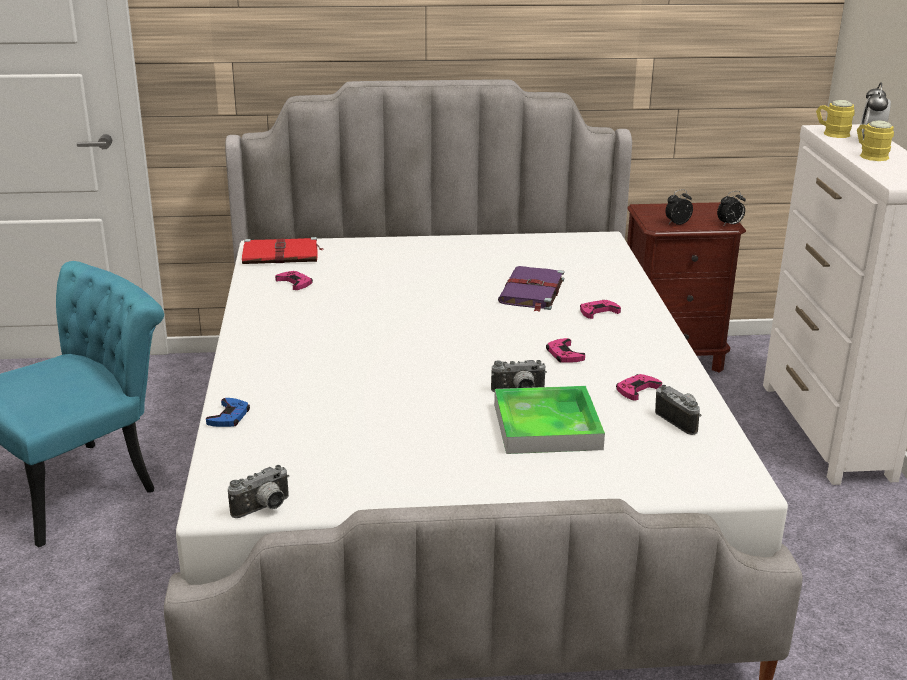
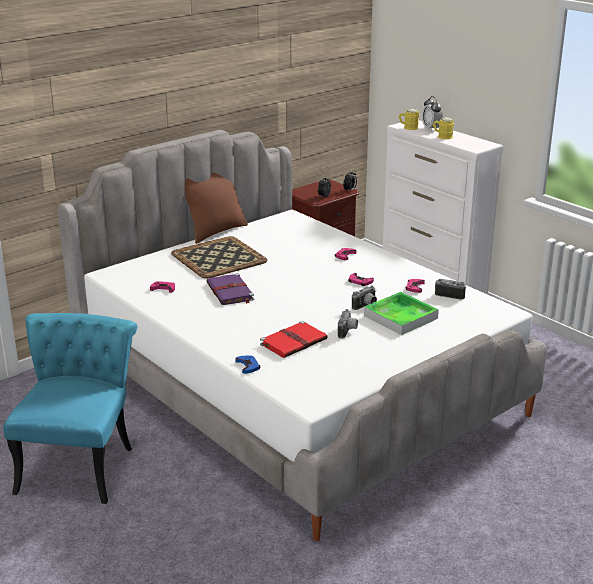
camera: 35 degrees left, 0 degrees up
(264, 509) = (335, 398): camera -> camera (348, 331)
(282, 255) = (127, 275): red book -> red book (294, 341)
(421, 266) = (218, 258): none -> tray
(471, 233) = (216, 231): none -> brown pillow
(531, 292) = (297, 255): purple book -> purple book (230, 292)

